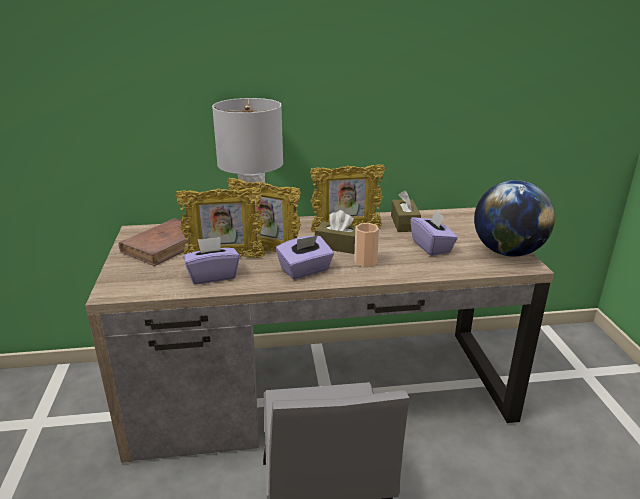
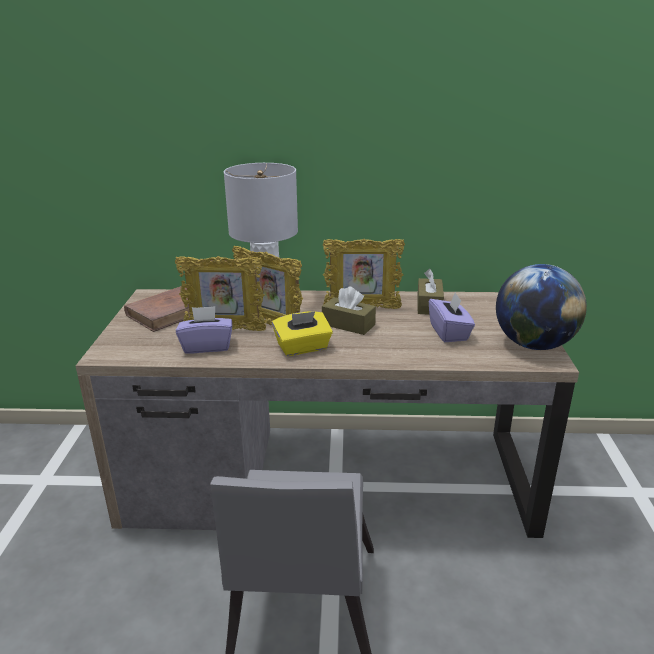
camera: 10 degrees right, 0 degrees up
(305, 270) = (303, 348): purple tissue box -> yellow tissue box
(365, 262) = (370, 344): cup -> none

